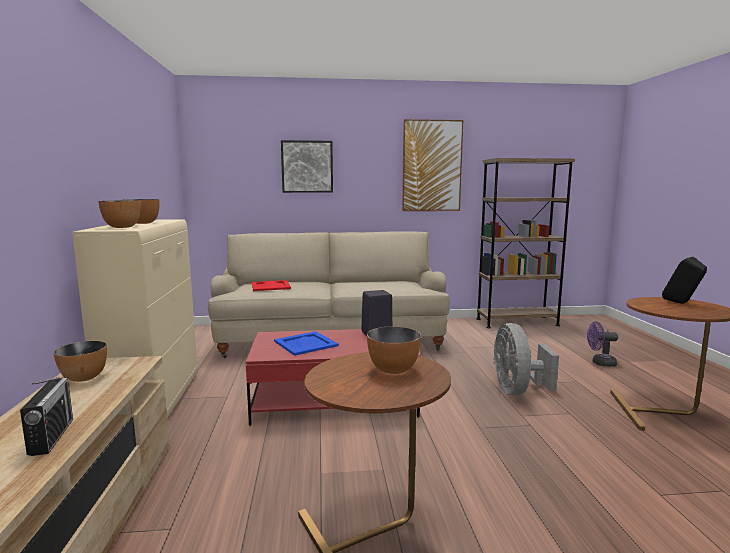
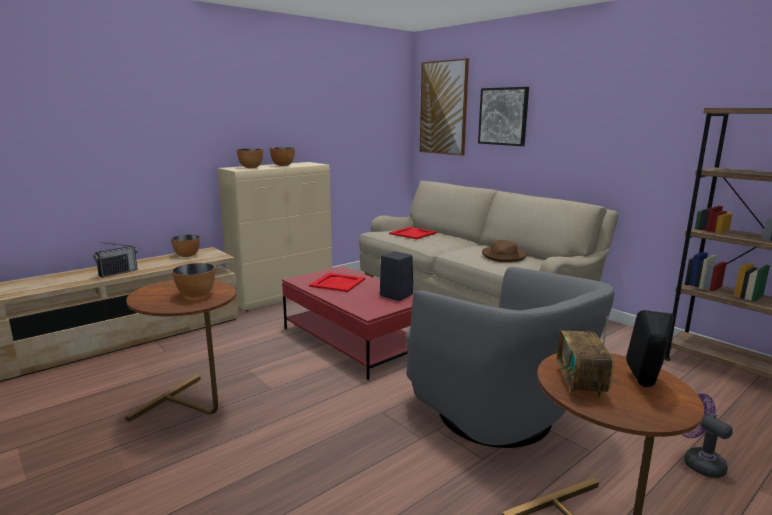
camera: 55 degrees right, 5 degrees up
(306, 343) = (338, 282): blue tray -> red tray
(384, 283) = (504, 256): none -> brown hat
(431, 166) = (644, 117): picture -> picture (443, 108)
(517, 391) = (496, 415): grey fan -> grey armchair
(677, 310) = (580, 383): none -> radio

